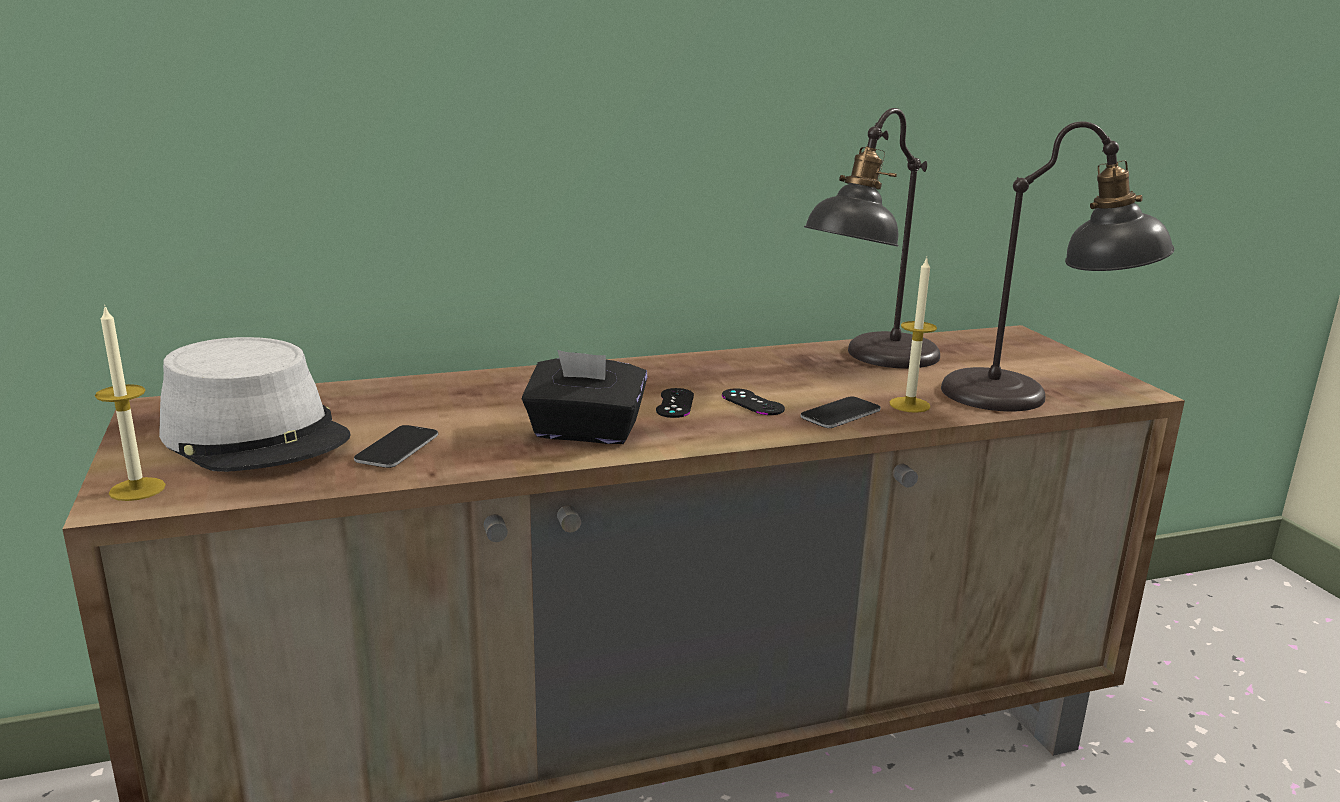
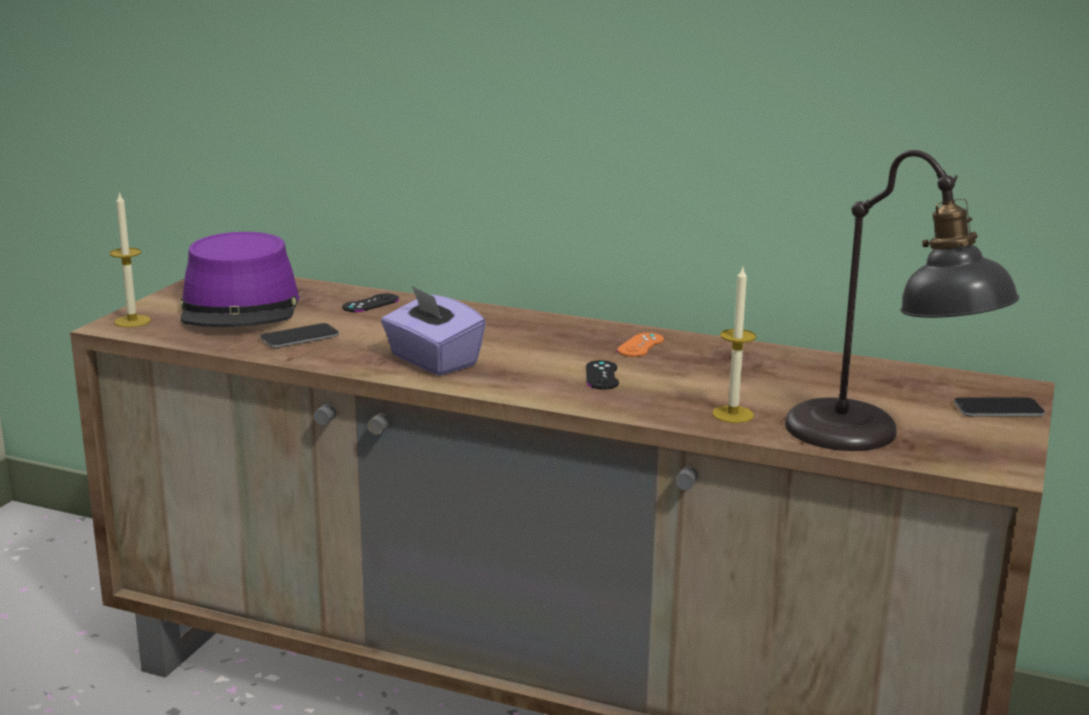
camera: 40 degrees right, 0 degrees up
(256, 435) = (240, 307): grey hat -> purple hat
(585, 432) = (432, 361): black tissue box -> purple tissue box
(675, 403) = (540, 360): black game controller -> black game controller (370, 303)
(725, 369) = (640, 345): none -> orange game controller
(840, 414) = (652, 404): phone -> phone (998, 409)
(870, 362) = (787, 373): grey table lamp -> none

